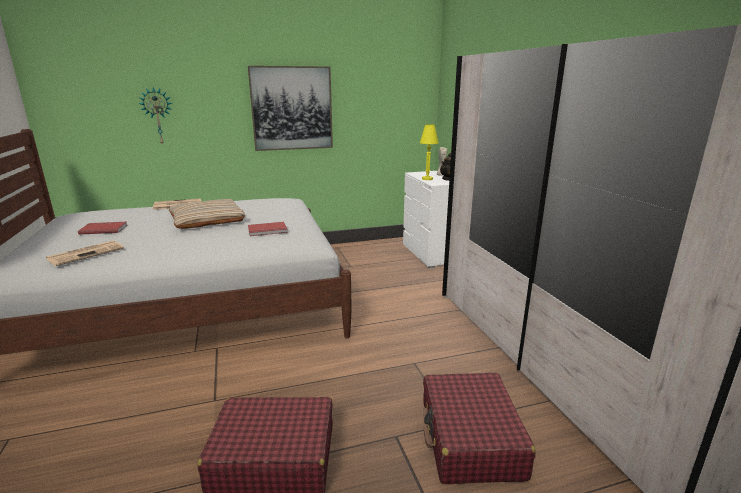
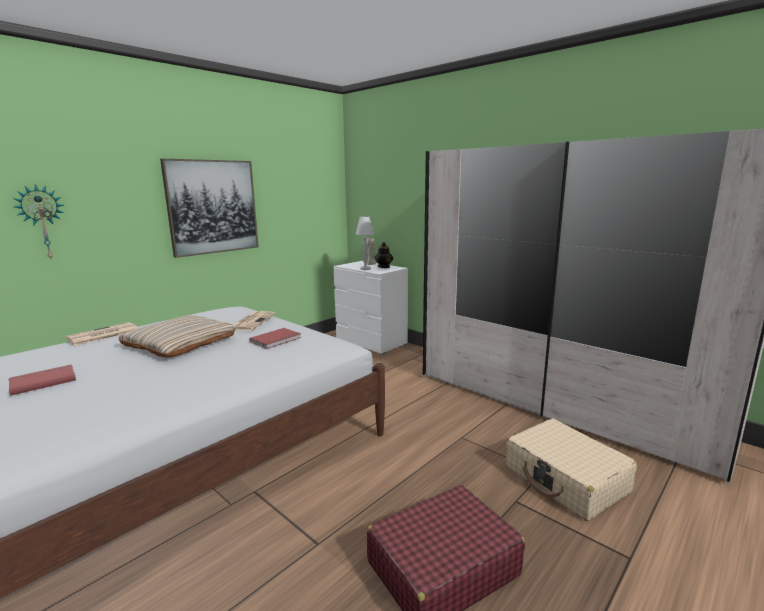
camera: 30 degrees left, 5 degrees down
(87, 253) = (74, 413): newspaper -> newspaper (251, 321)
(427, 179) = (365, 269): yellow table lamp -> white table lamp
(470, 439) = (566, 479): red suitcase -> beige suitcase

